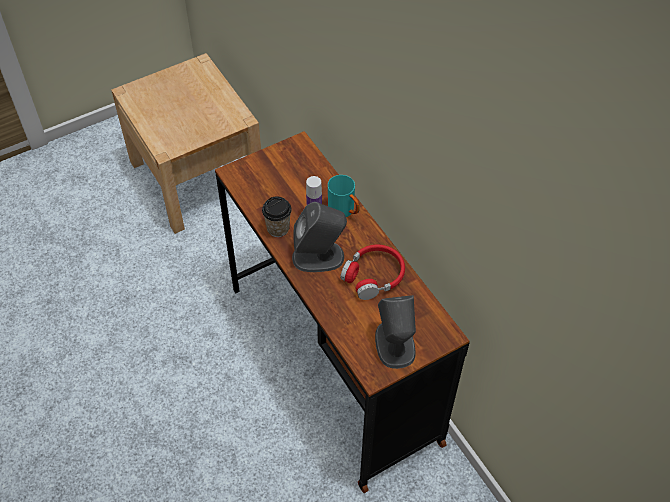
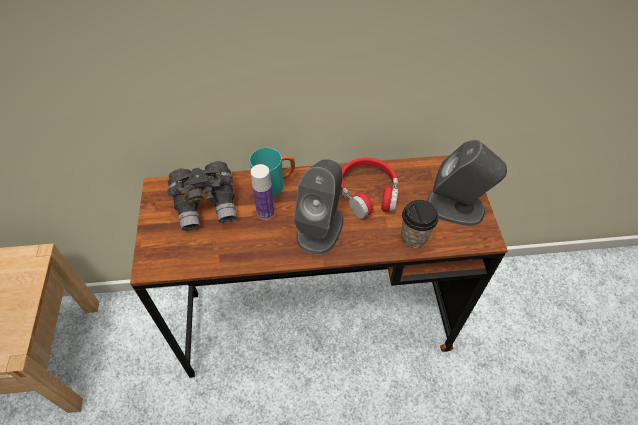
camera: 65 degrees left, 0 degrees up
(278, 228) = (260, 251): cup -> cup (414, 237)
(301, 179) = (207, 205): none -> grey binoculars

